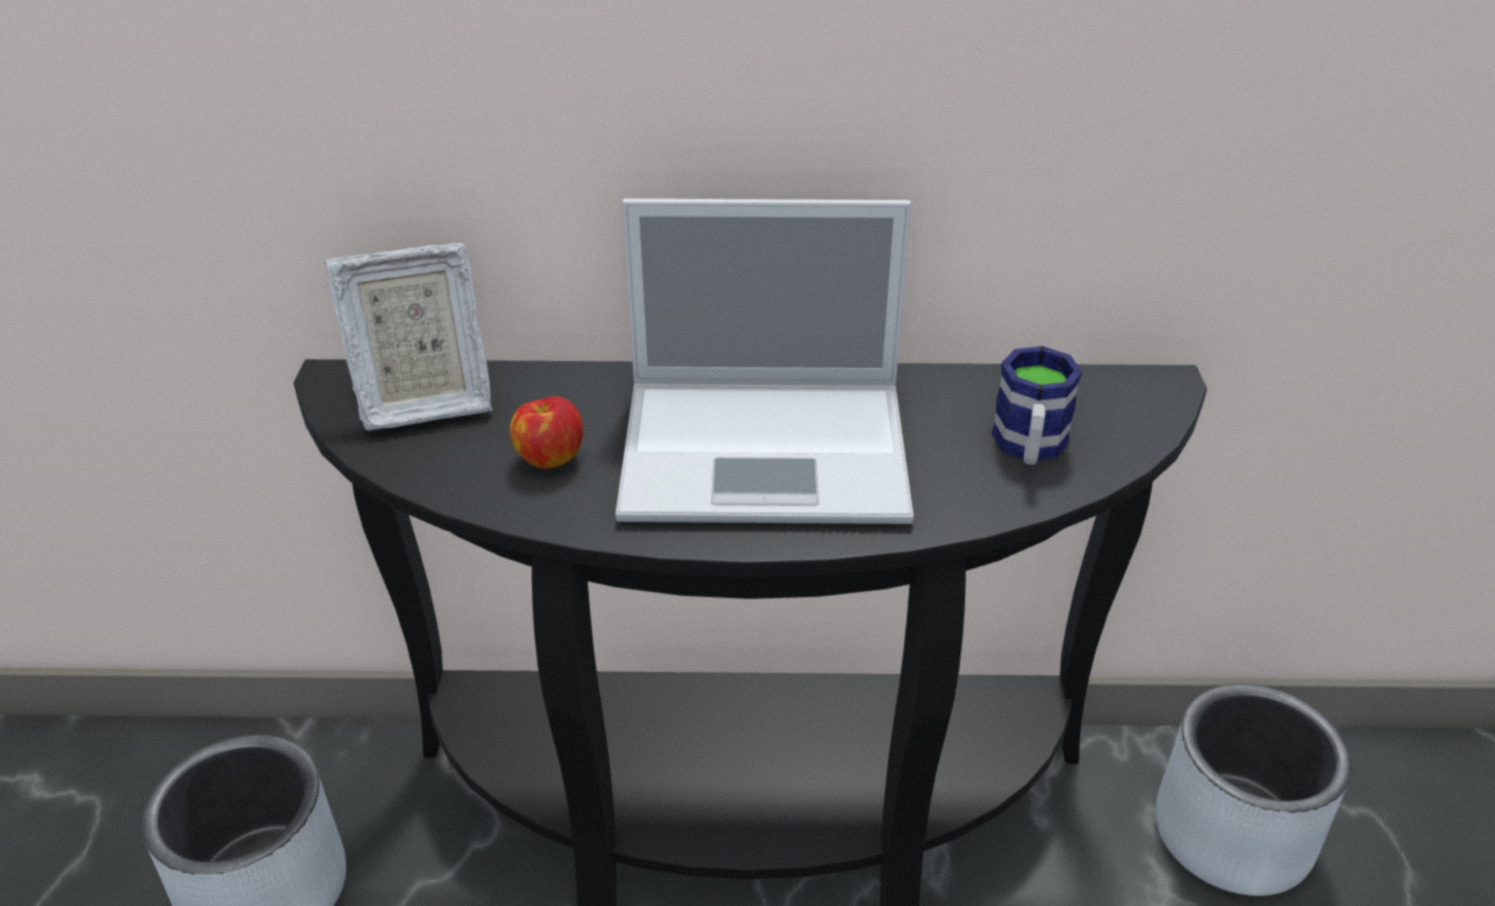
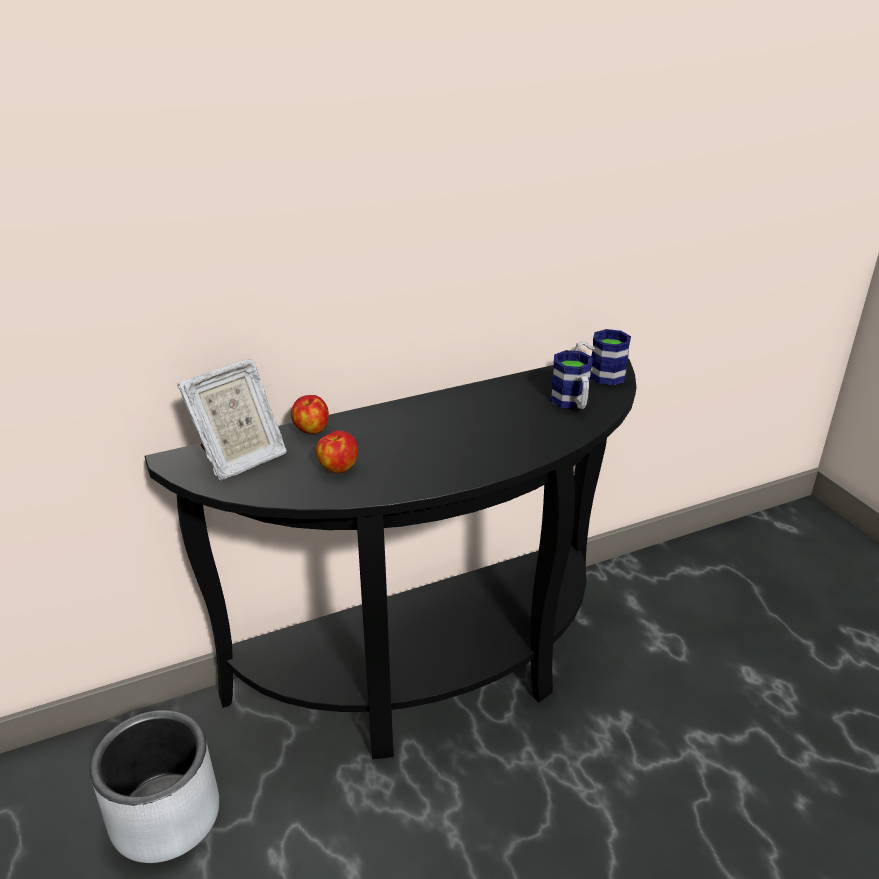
camera: 25 degrees left, 5 degrees down
(561, 381) = (311, 430): none -> apple
(771, 451) = (451, 435): laptop -> none
(1119, 407) = (599, 376): none -> mug
(1233, 834) = (673, 596): grey planter -> none

